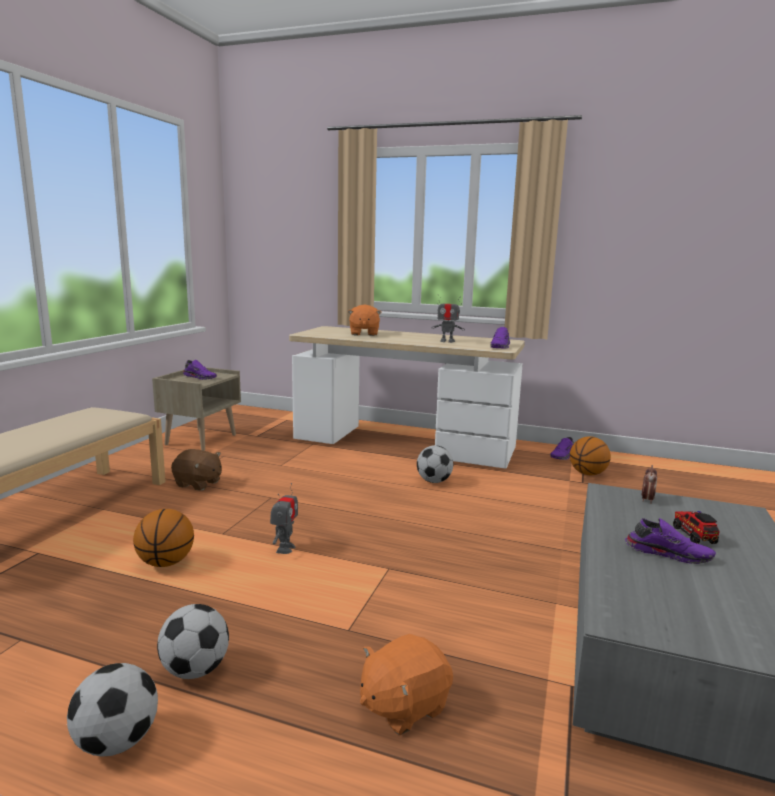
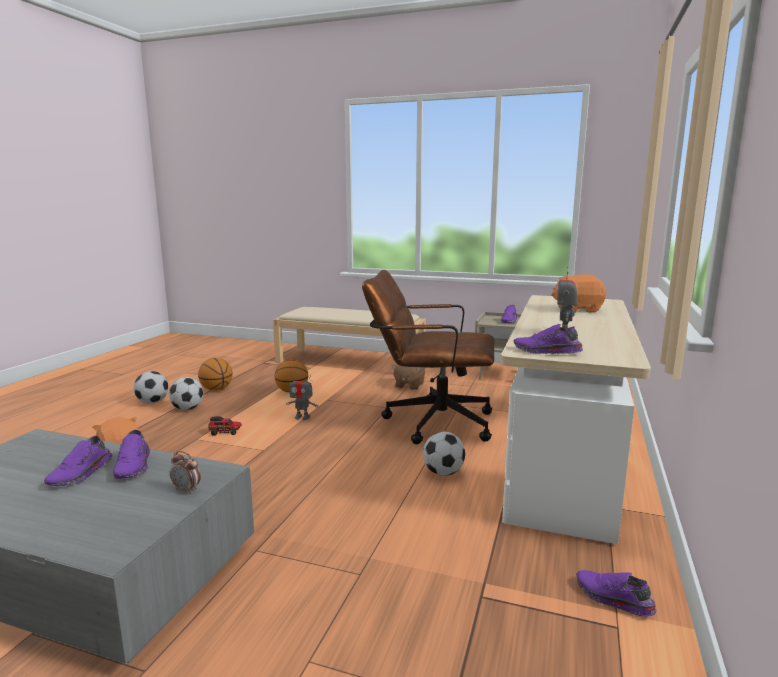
camera: 90 degrees right, 0 degrees up
(322, 480) = (429, 422): none -> brown office chair
(587, 474) = (526, 612): basketball -> basketball (216, 389)
(630, 529) = (134, 466): none -> purple shoe
(693, 535) = (97, 495): toy truck -> toy truck (225, 432)

